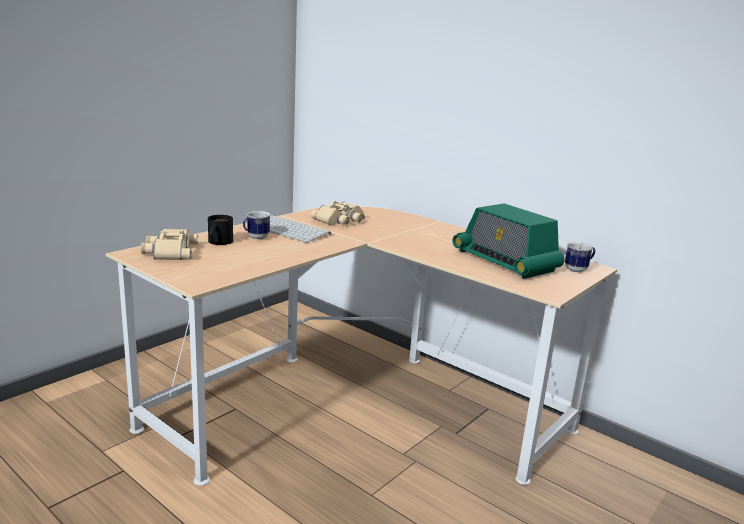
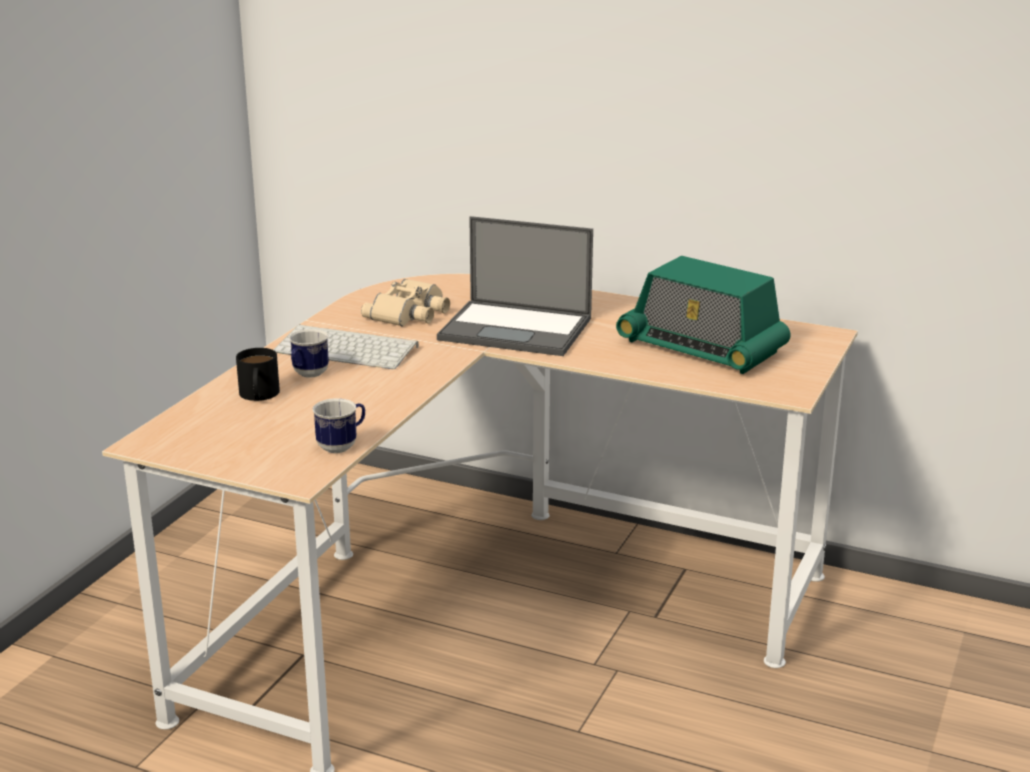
camera: 15 degrees left, 5 degrees up
(169, 251) = (198, 427): beige binoculars -> none
(396, 236) = (517, 329): none -> laptop
(578, 269) = (807, 342): mug -> mug (342, 446)

